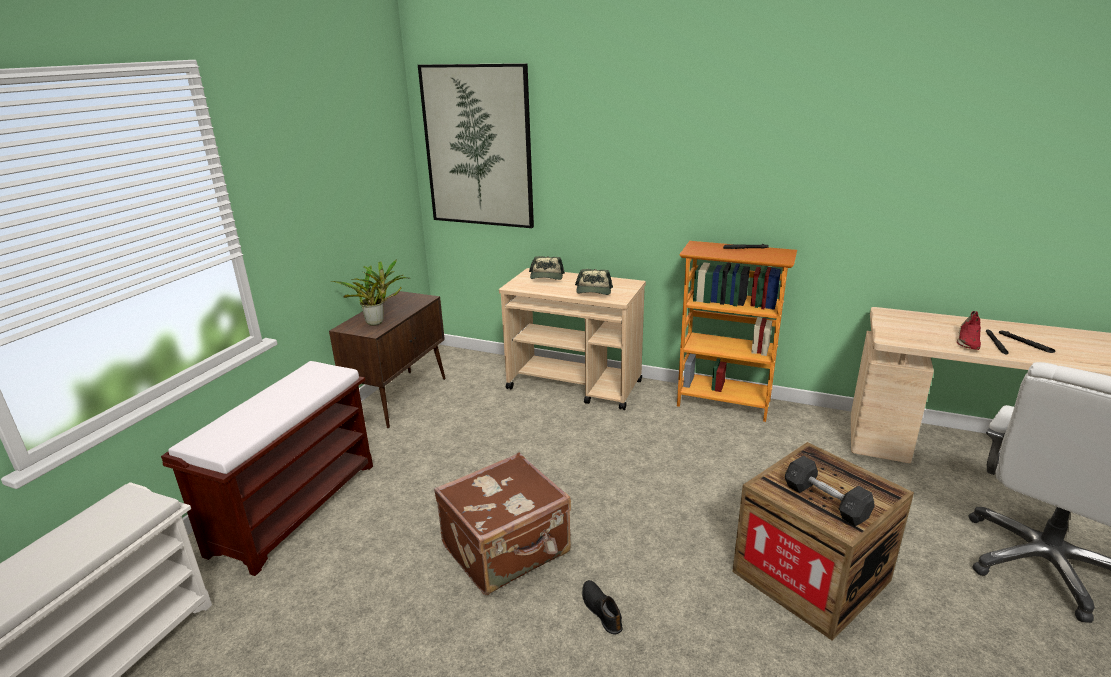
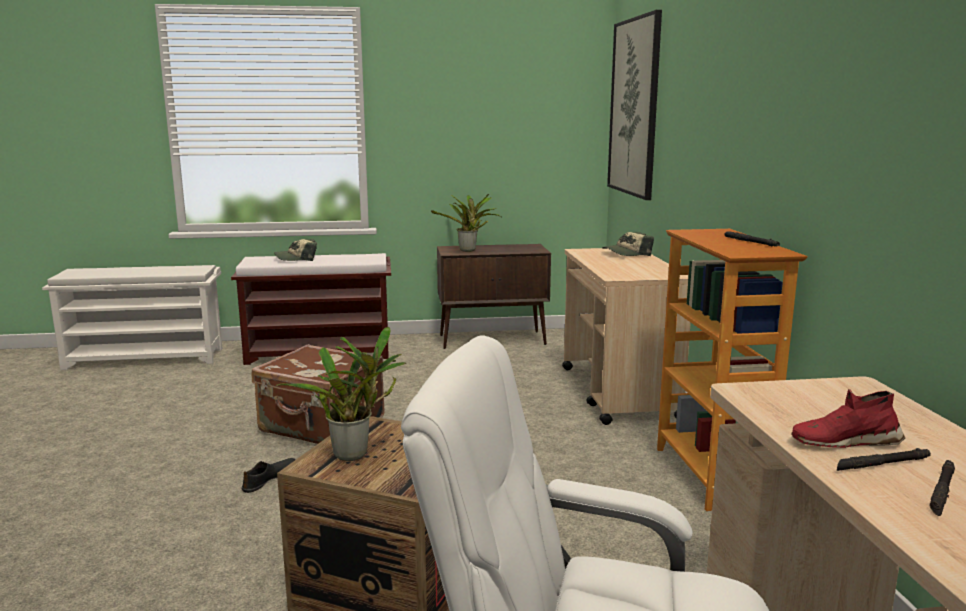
camera: 60 degrees right, 10 degrees down
(593, 291) = (621, 269): cap -> cap (297, 258)
(825, 502) = (355, 453): grey dumbbell -> potted plant

